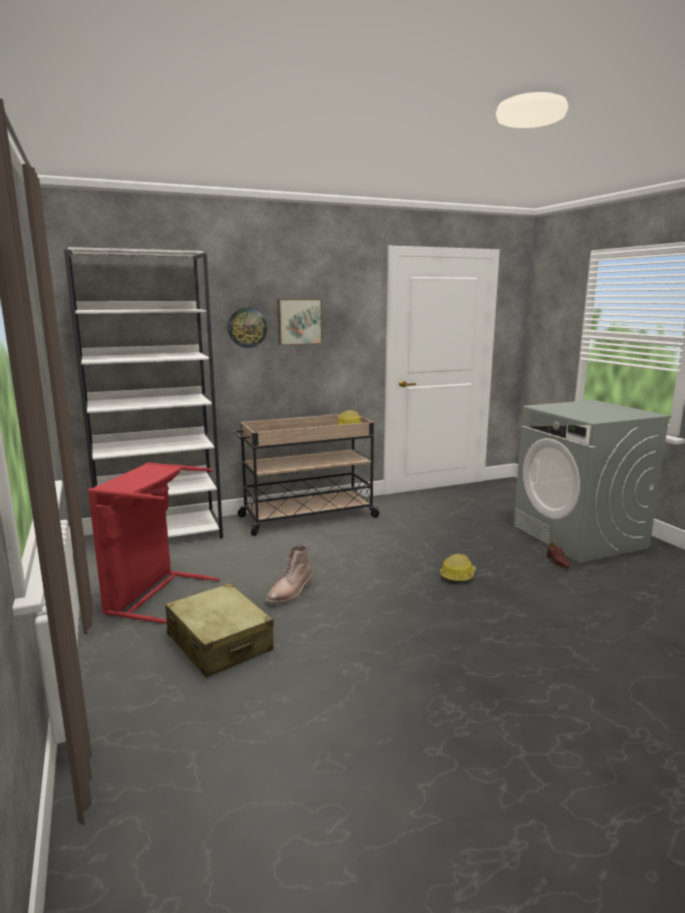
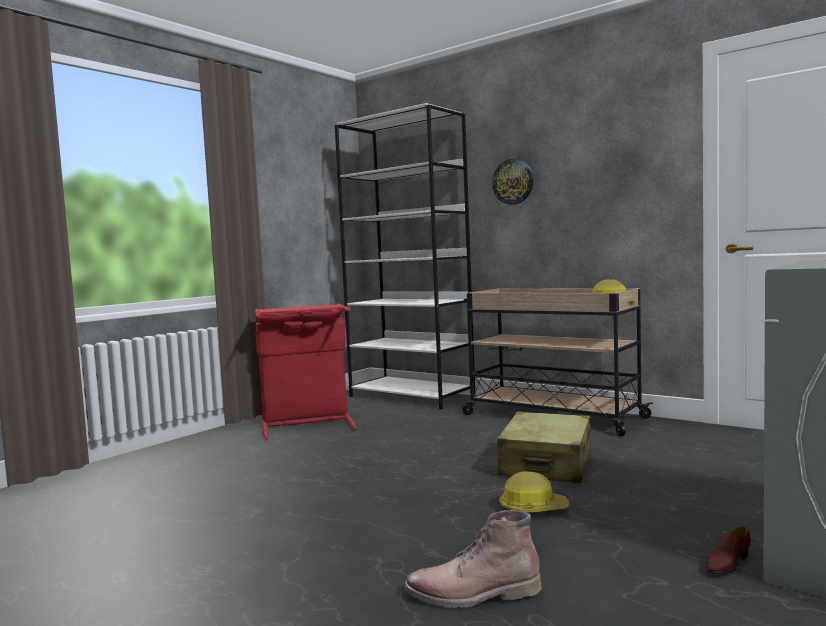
camera: 60 degrees right, 10 degrees down
(219, 643) = (251, 459): beige suitcase -> beige suitcase (546, 464)
(290, 592) = (368, 454): brown boot -> brown boot (472, 594)
(299, 321) = (572, 168): picture -> none

